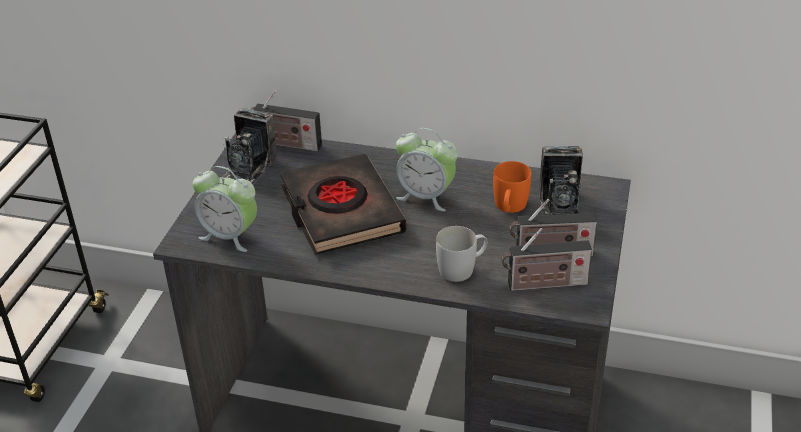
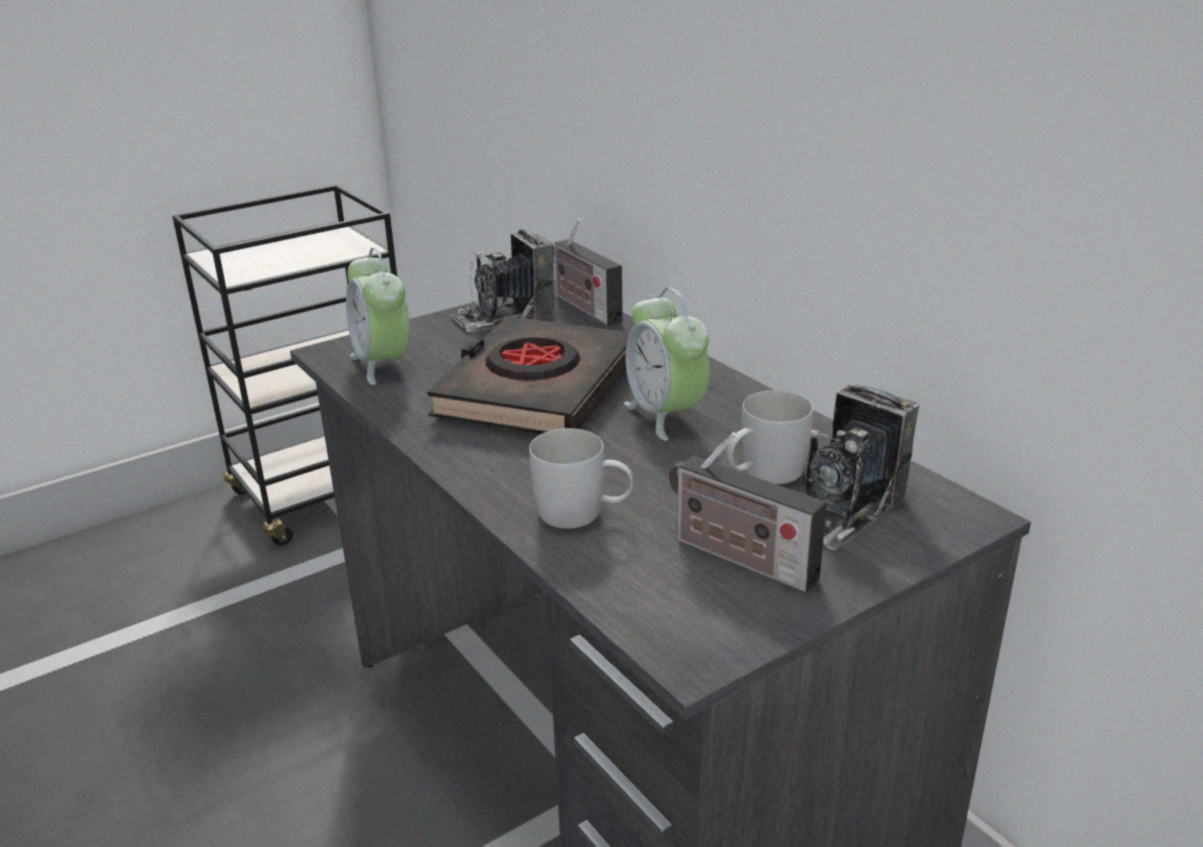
camera: 40 degrees right, 10 degrees down
(509, 208) = (763, 474): orange mug -> white mug
(543, 284) = (668, 590): radio -> none

